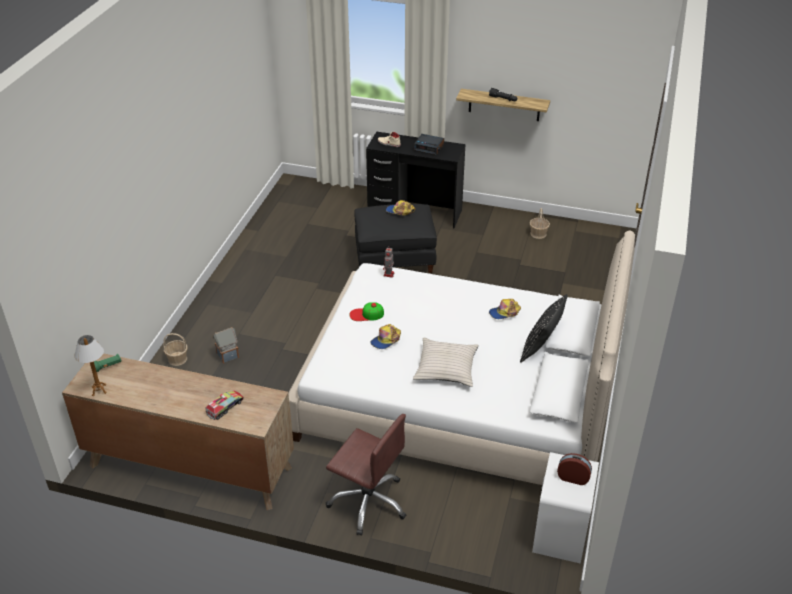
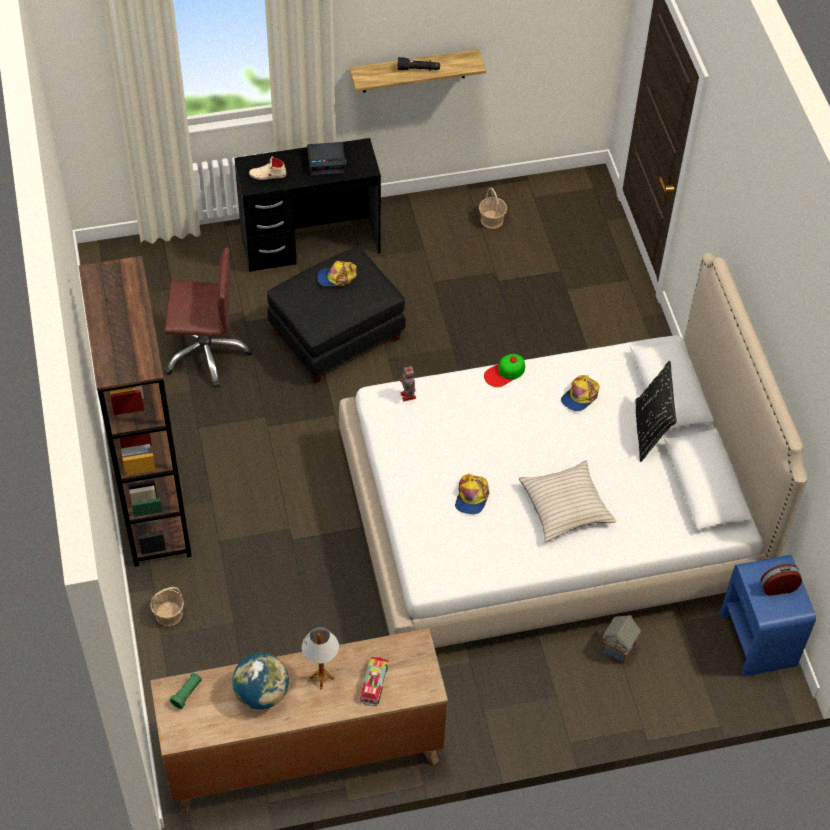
camera: 30 degrees left, 15 degrees up
(99, 390) = (205, 731): table lamp -> table lamp (322, 678)
(151, 384) = (262, 693): none -> globe
(218, 302) = (153, 503): none -> brown bookcase
(227, 355) = (229, 580): toy house -> toy house (618, 649)
(366, 314) = (423, 469): cap -> cap (504, 372)
(368, 501) = (538, 699): brown office chair -> brown office chair (206, 352)
(560, 533) = (758, 639): white nightstand -> blue nightstand

